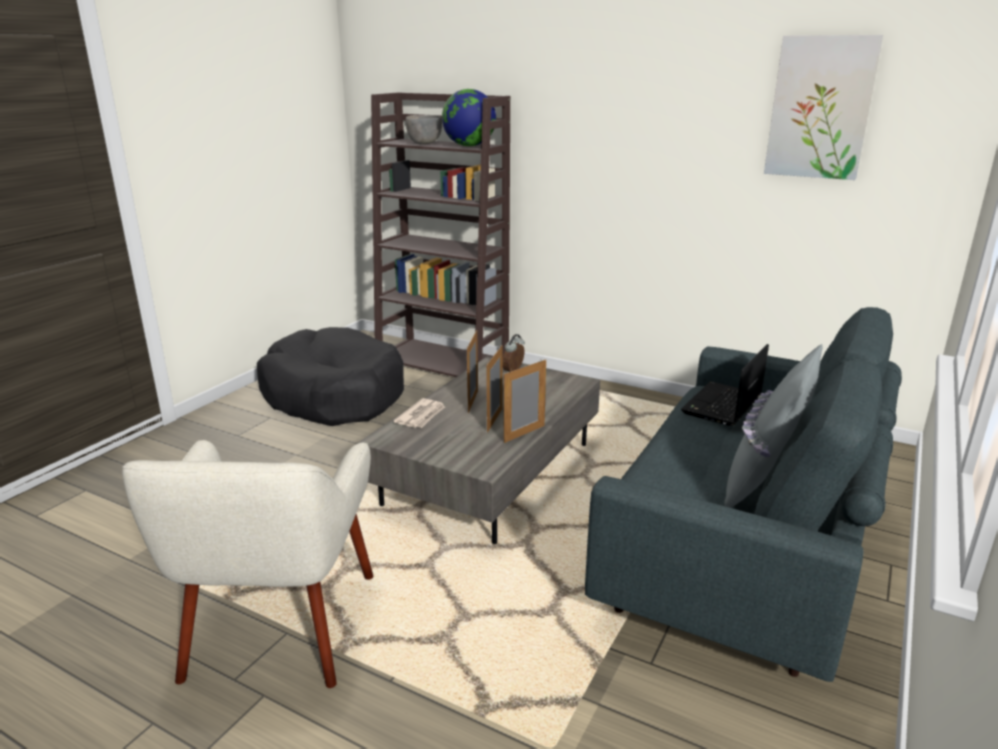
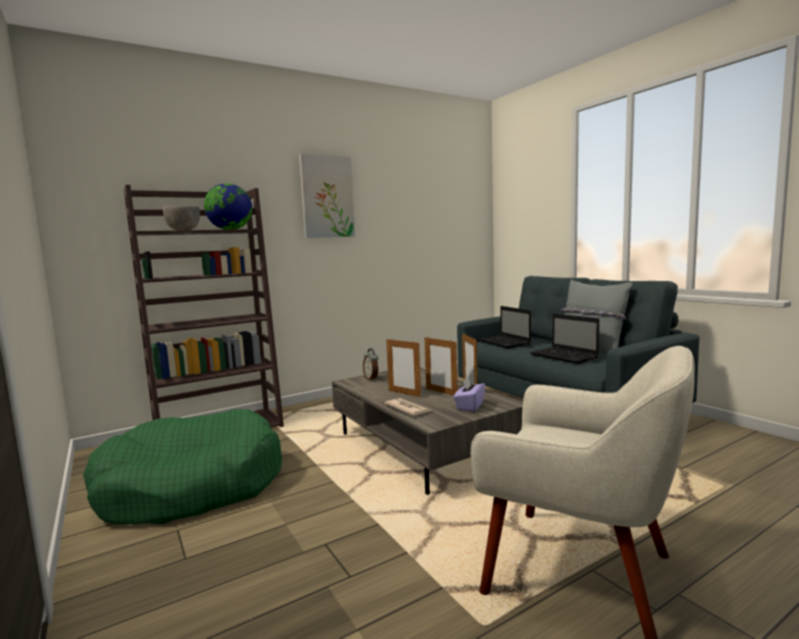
camera: 60 degrees left, 15 degrees down
(333, 395) = (191, 486): black dog bed -> green dog bed
(454, 447) = (469, 406): none -> purple tissue box
(677, 465) = (565, 356): none -> laptop
(820, 108) = (432, 199): picture -> picture (327, 197)

